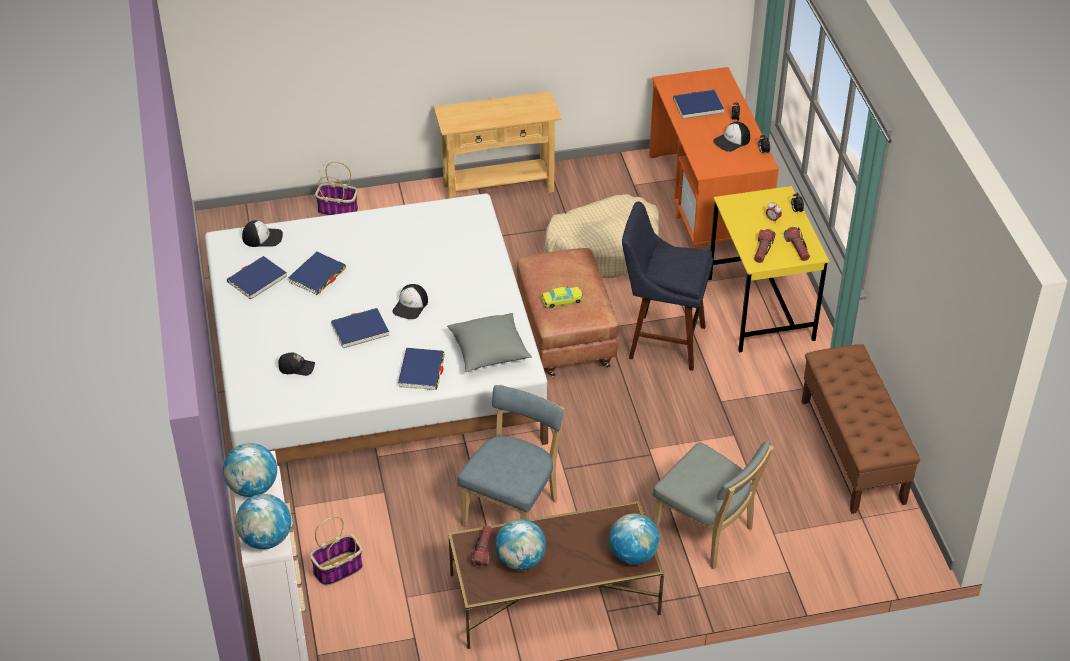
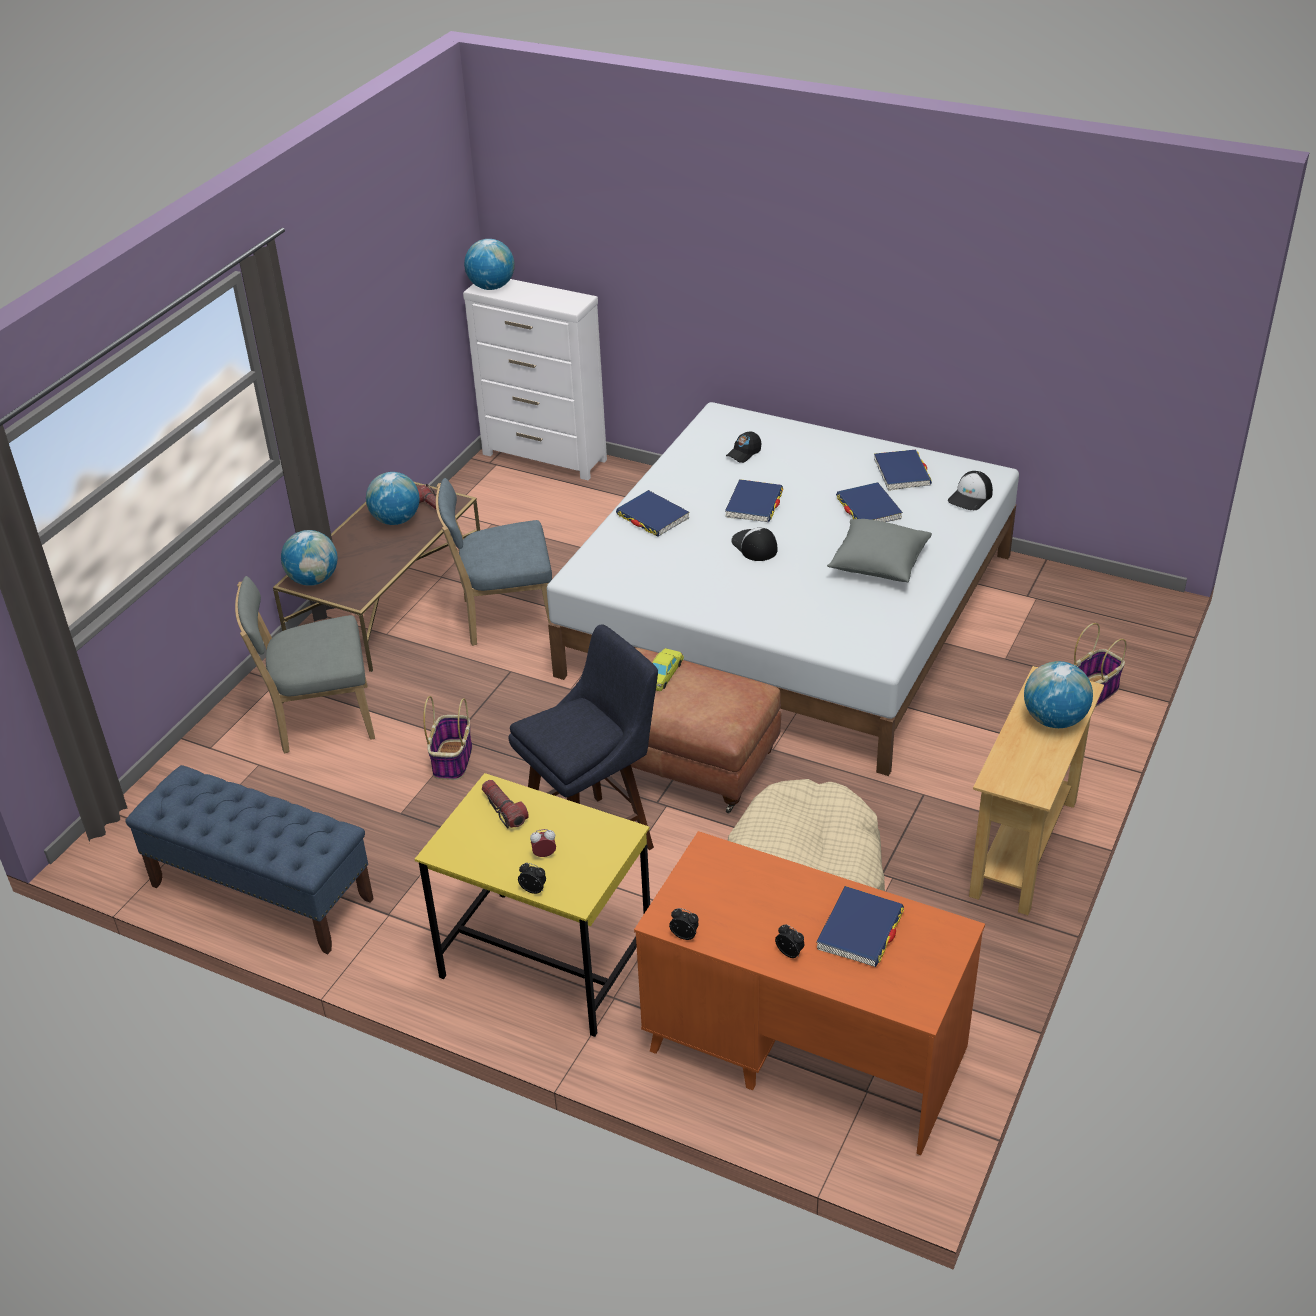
camera: 130 degrees right, 5 degrees down
(253, 487) = (550, 296): globe -> globe (1054, 719)
(337, 570) = (564, 502): basket -> basket (452, 759)
(489, 352) = (626, 566): grey pillow -> grey pillow (878, 564)
(513, 509) = (504, 618): blue chair -> blue chair turned 105 degrees clockwise
(732, 141) = (742, 916): cap -> none
(797, 248) = (470, 843): flashlight -> none
(853, 452) = (261, 892): brown bench -> blue bench

